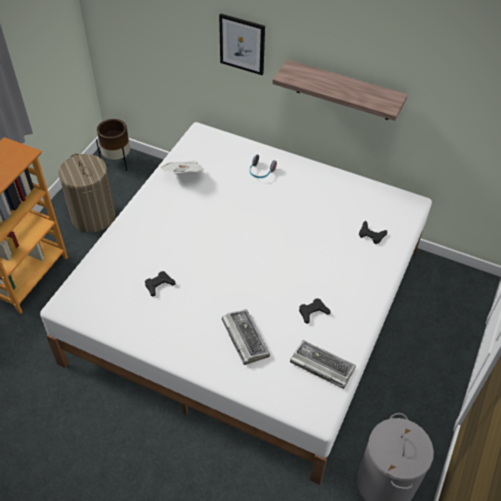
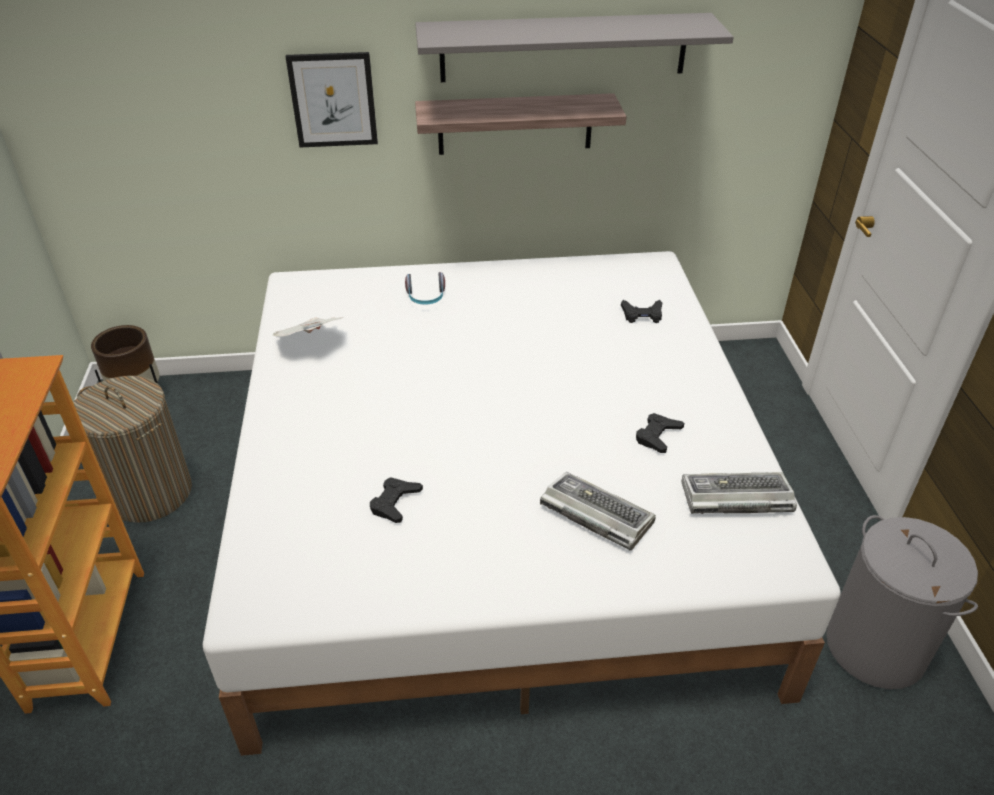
camera: 30 degrees left, 10 degrees down
(379, 58) = (563, 47): none -> grey shelf

